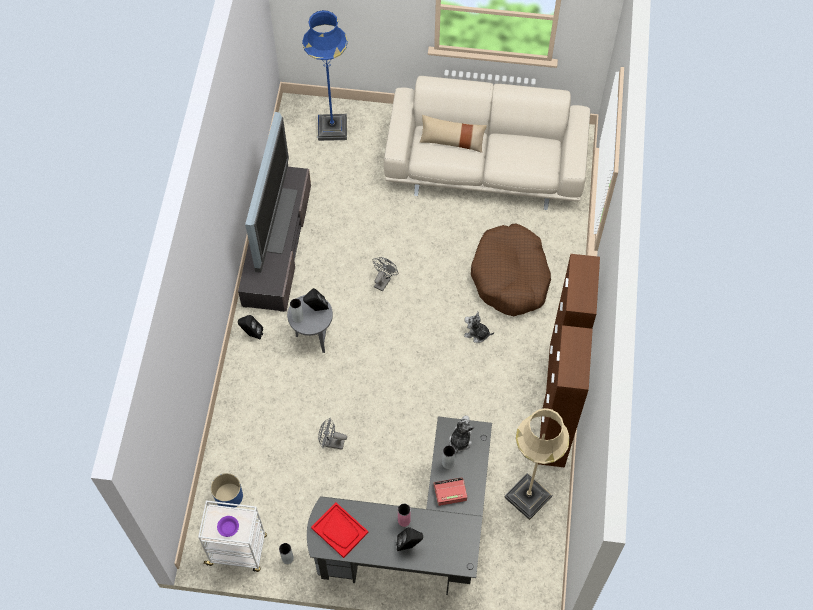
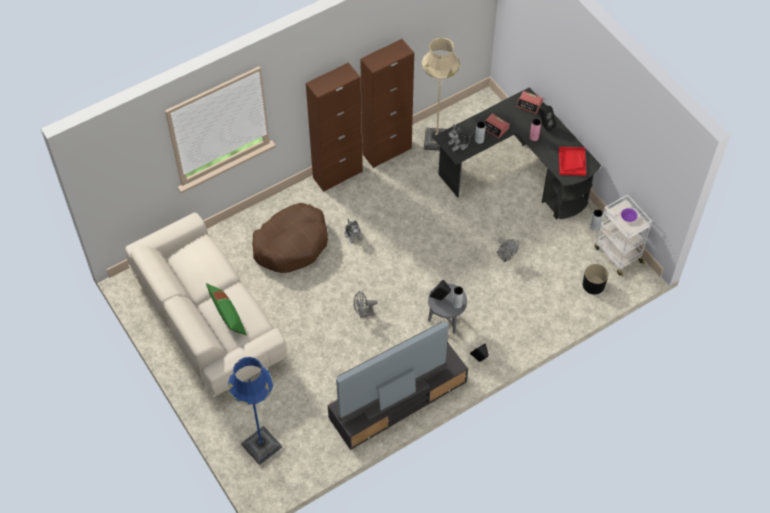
camera: 130 degrees left, 5 degrees down
(228, 496) = (593, 285): blue planter -> black planter
(451, 554) = (529, 104): none -> alarm clock
(452, 141) = (227, 315): beige pillow -> green pillow

